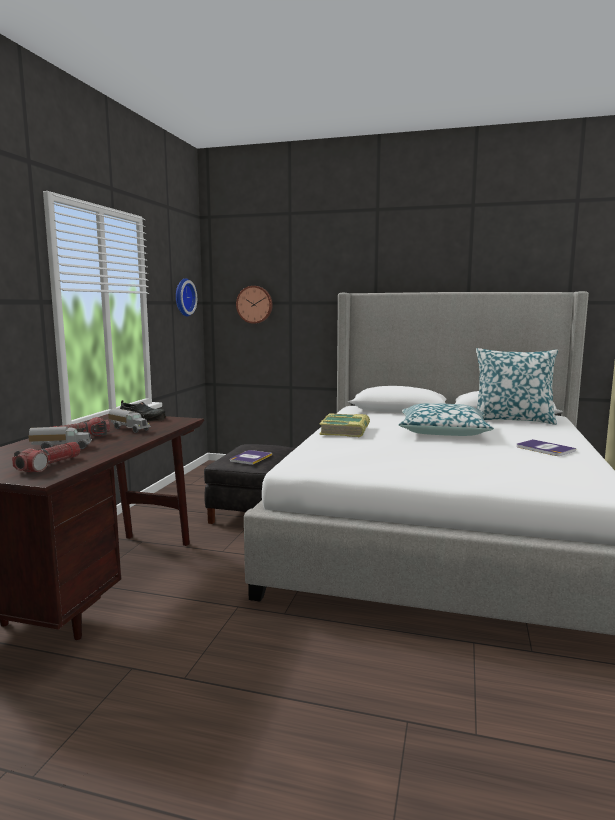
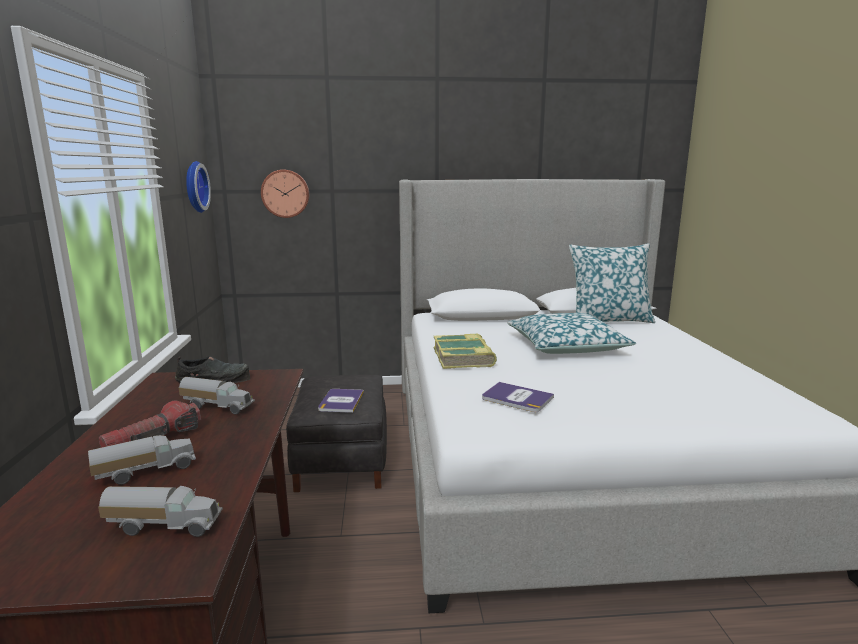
camera: 20 degrees left, 5 degrees up
(49, 465) = (165, 526): flashlight -> toy truck
(544, 449) = (689, 361): book -> book (517, 398)

